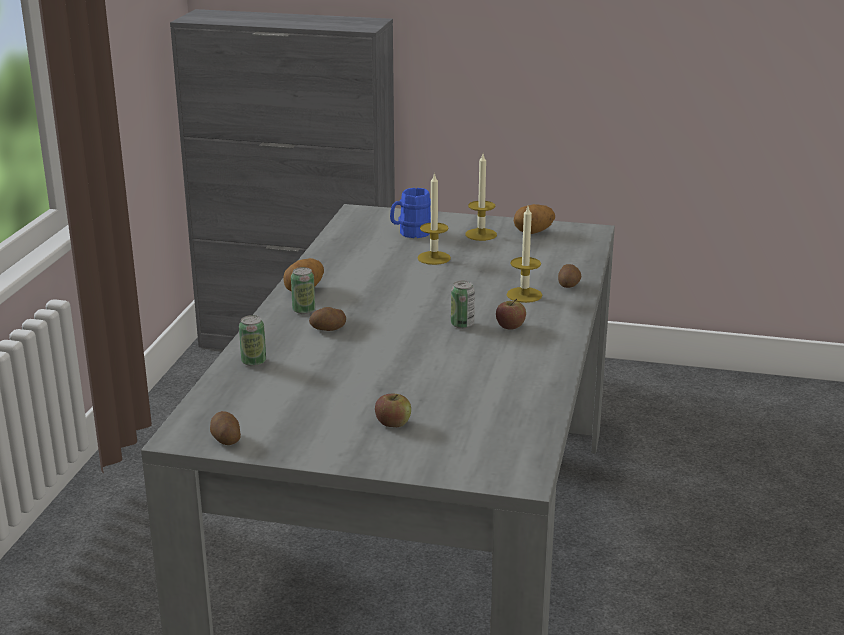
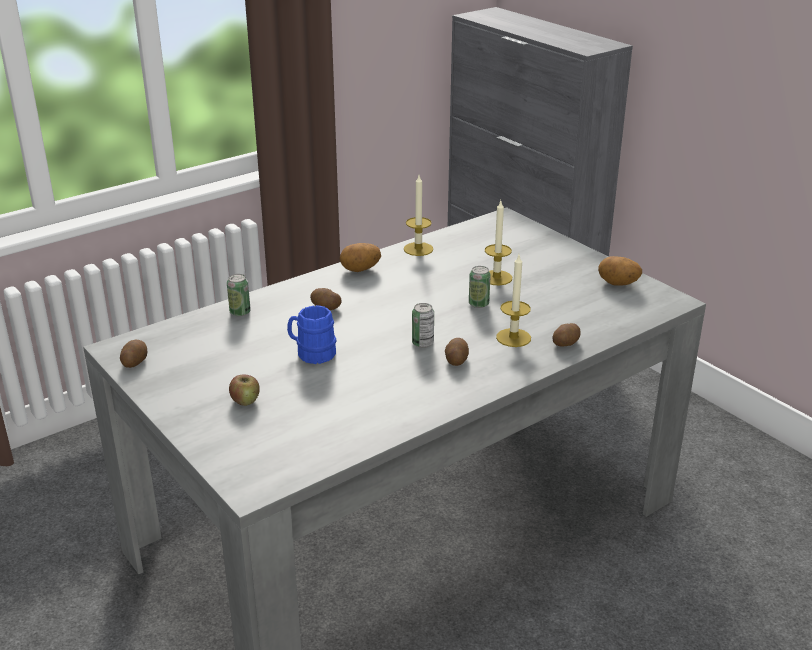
camera: 40 degrees right, 5 degrees up
(303, 310) = (334, 285): can -> can (478, 304)
(411, 233) = (515, 249): blue mug -> blue mug (311, 353)
(481, 234) = (569, 270): candle -> candle (418, 249)
(510, 326) = (456, 360): apple -> potato

